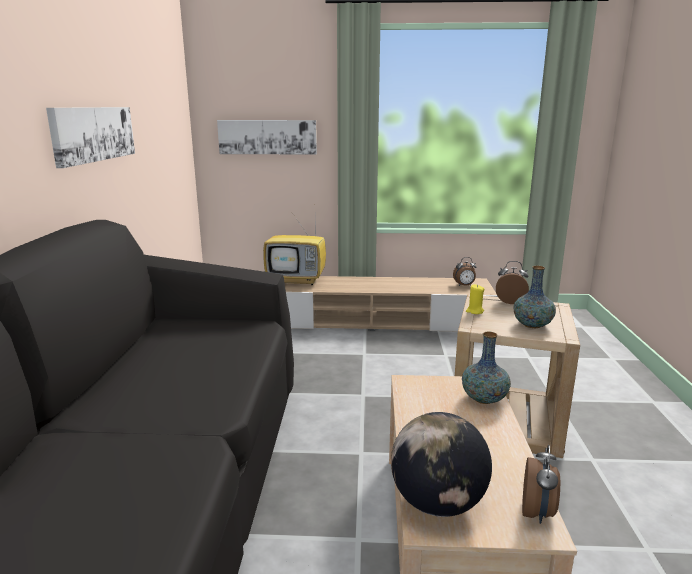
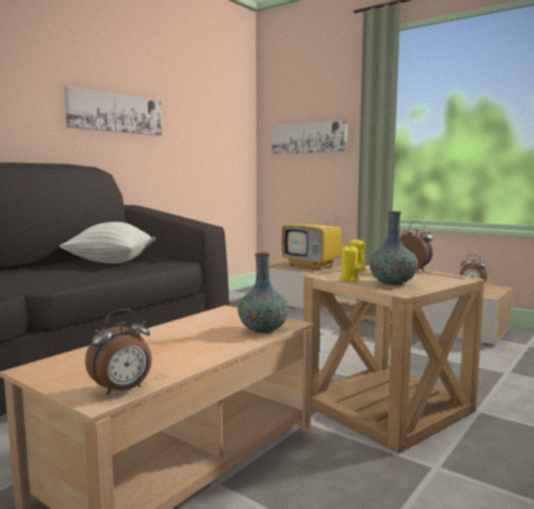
camera: 35 degrees right, 10 degrees down
(175, 344) = (111, 262): none -> pillow
(437, 503) = (71, 363): globe -> none
(501, 329) = (348, 279): none -> yellow candle

